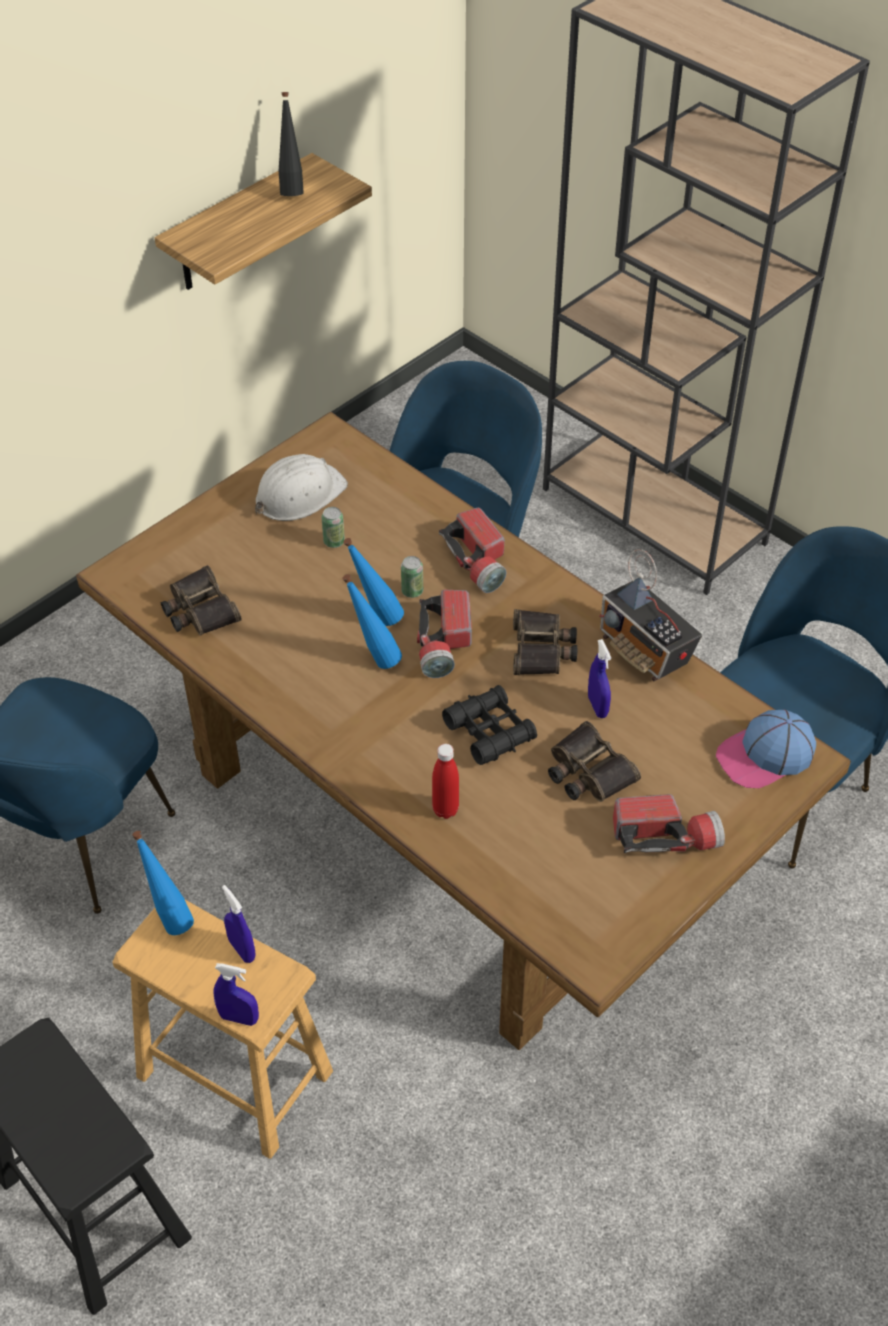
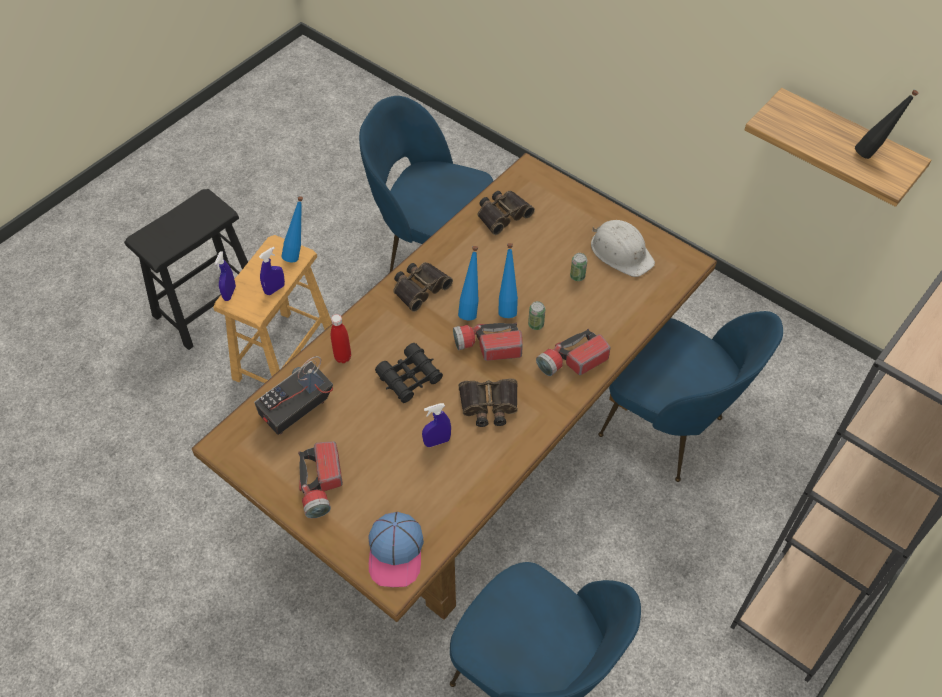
camera: 85 degrees right, 5 degrees up
(587, 772) = (377, 437): binoculars -> binoculars (419, 287)
(645, 651) = (494, 472): radio -> radio (295, 411)
(765, 756) = (396, 553): cap -> cap turned 150 degrees counterclockwise

